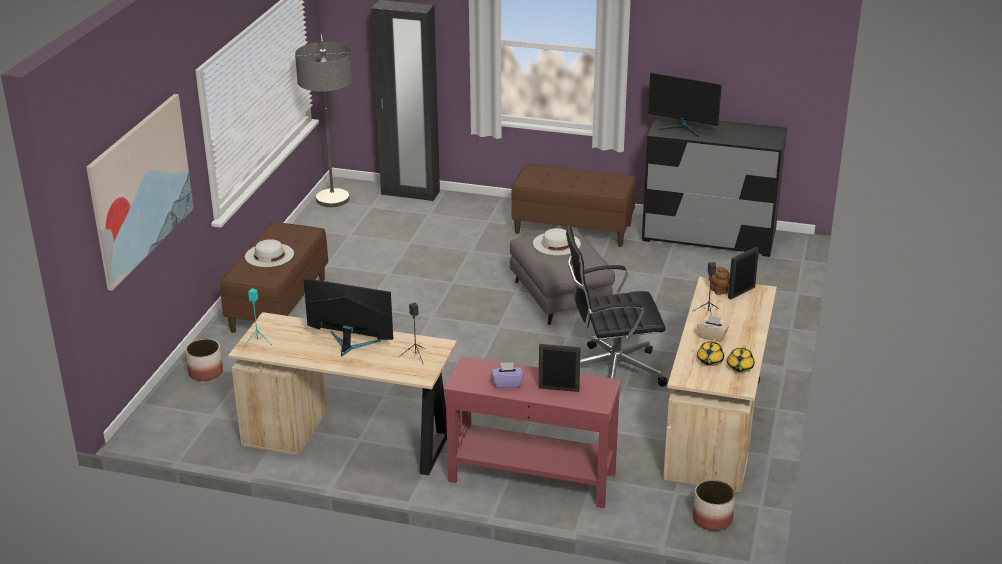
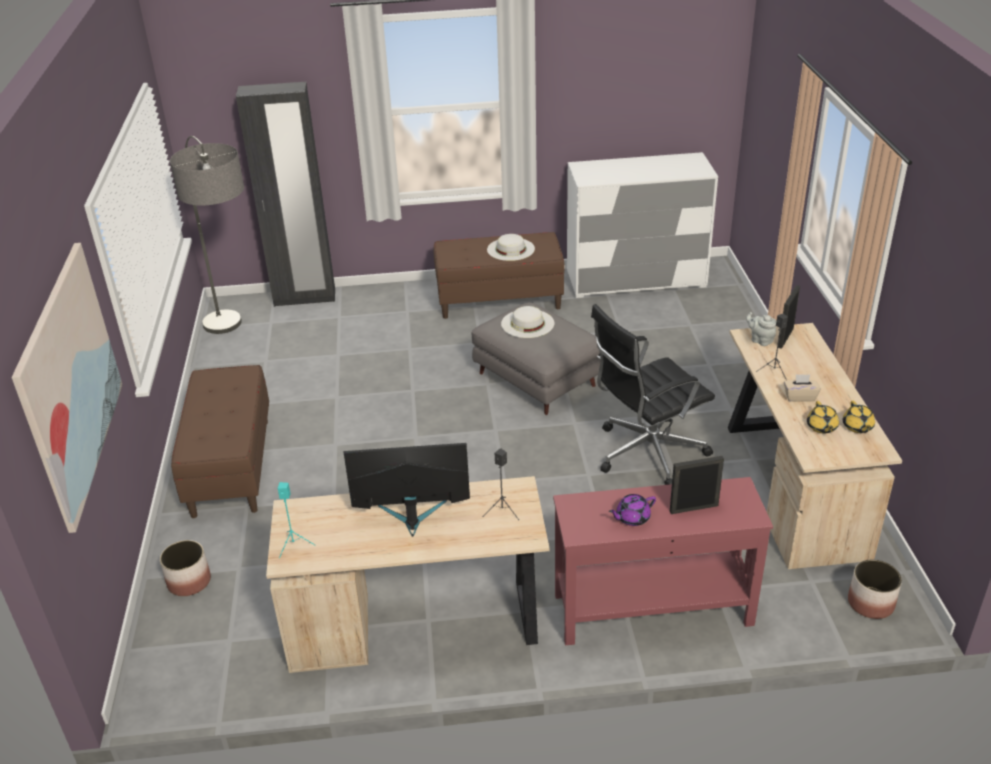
camera: 20 degrees left, 5 degrees up
(269, 255) = (214, 414): white hat -> white hat (510, 249)
(507, 383) = (632, 518): purple tissue box -> purple teapot
(683, 128) = (606, 172): monitor -> none
(708, 237) = (635, 279): black dresser -> white dresser
(717, 289) = (760, 340): brown teapot -> grey teapot

